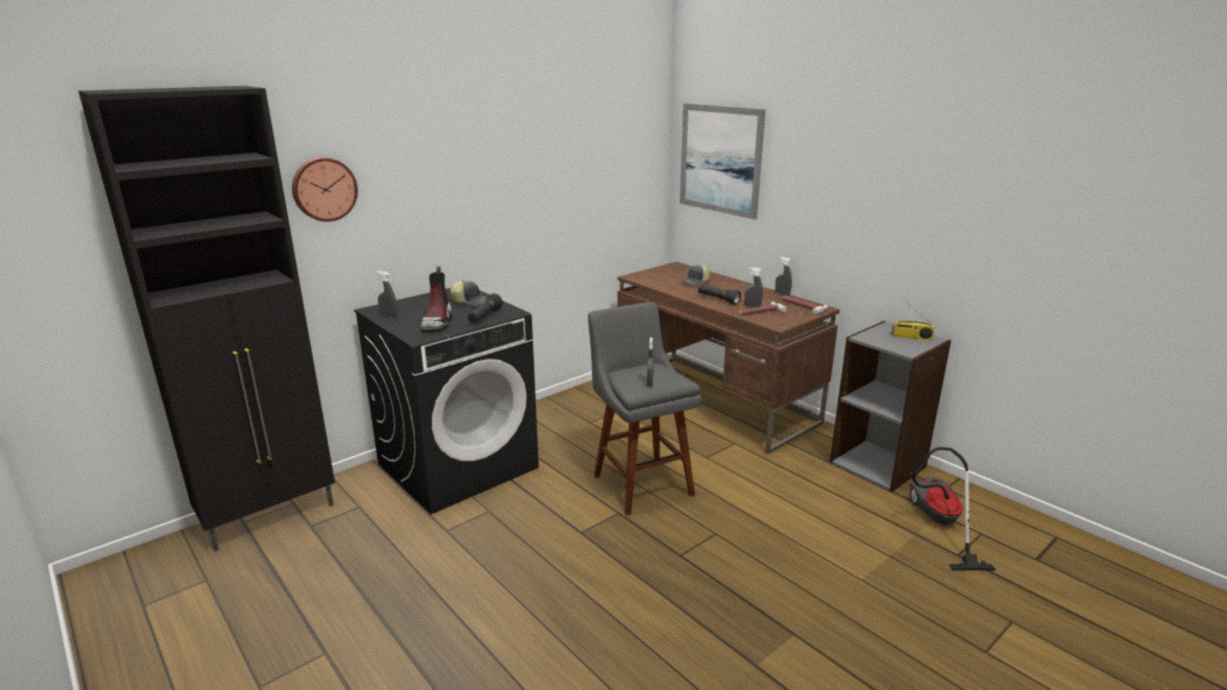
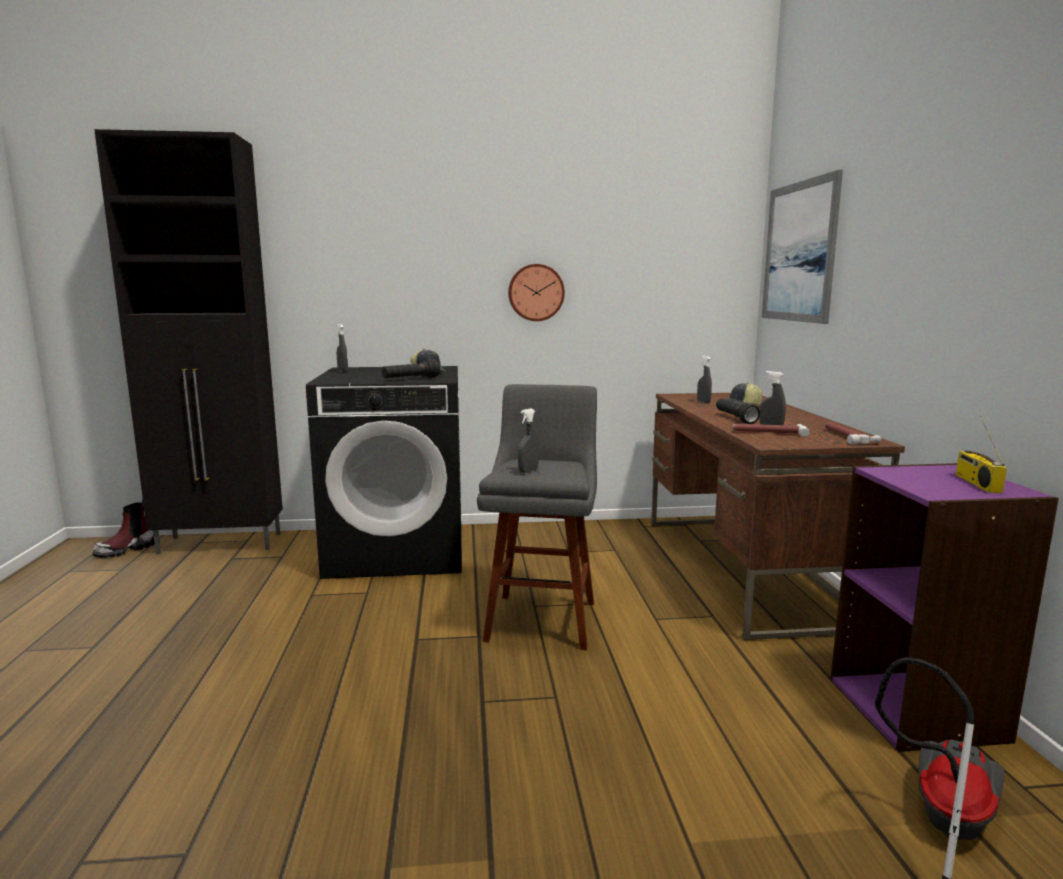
camera: 35 degrees right, 10 degrees down
(324, 189) = (317, 246): wall clock -> wall clock (536, 292)
(437, 323) = (364, 377): boot -> boot (126, 550)
(782, 294) = (839, 425): grey spray bottle -> grey spray bottle (703, 402)
(878, 464) = (917, 709): grey bookcase -> purple bookcase
(911, 337) = (976, 483): radio -> radio turned 45 degrees clockwise

